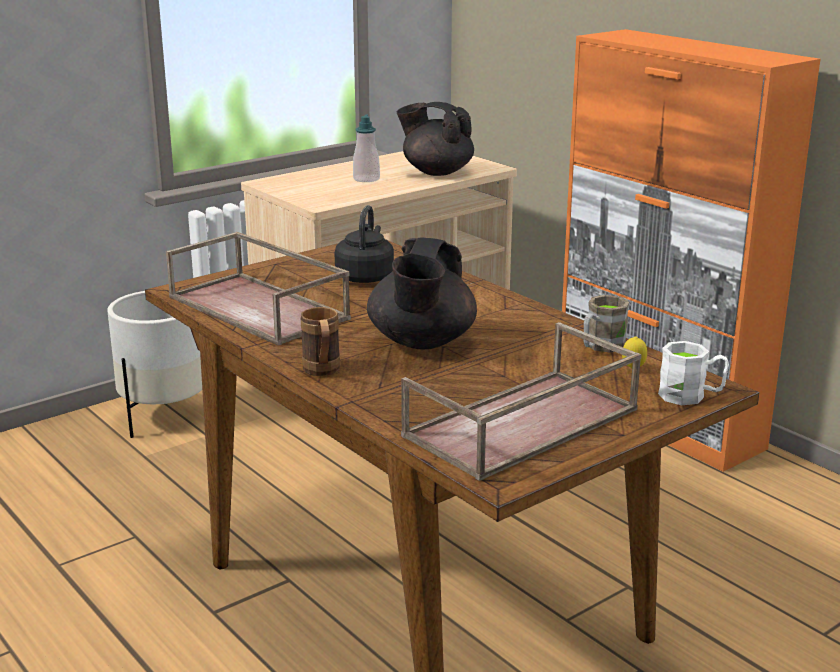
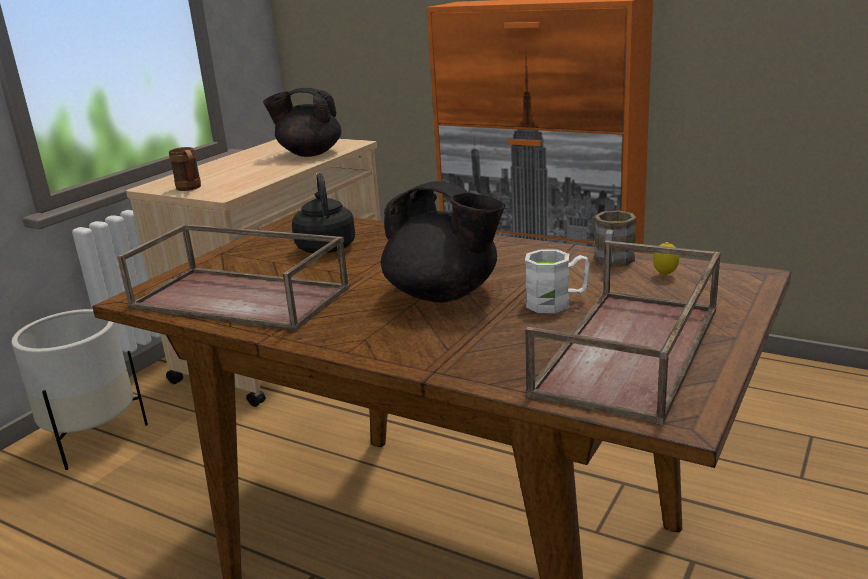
camera: 20 degrees left, 0 degrees up
(322, 372) = (371, 348): brown mug -> brown mug (190, 189)
(366, 179) = (249, 168): soap dispenser -> none
(421, 342) = (444, 295): black teapot -> black teapot turned 45 degrees counterclockwise
(691, 396) = (744, 287): white mug -> white mug (557, 302)

